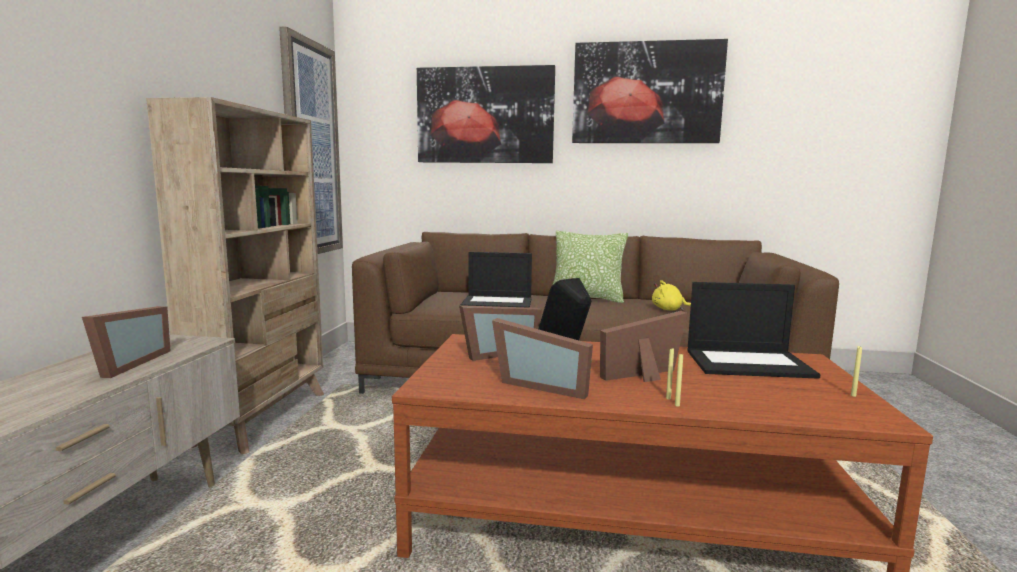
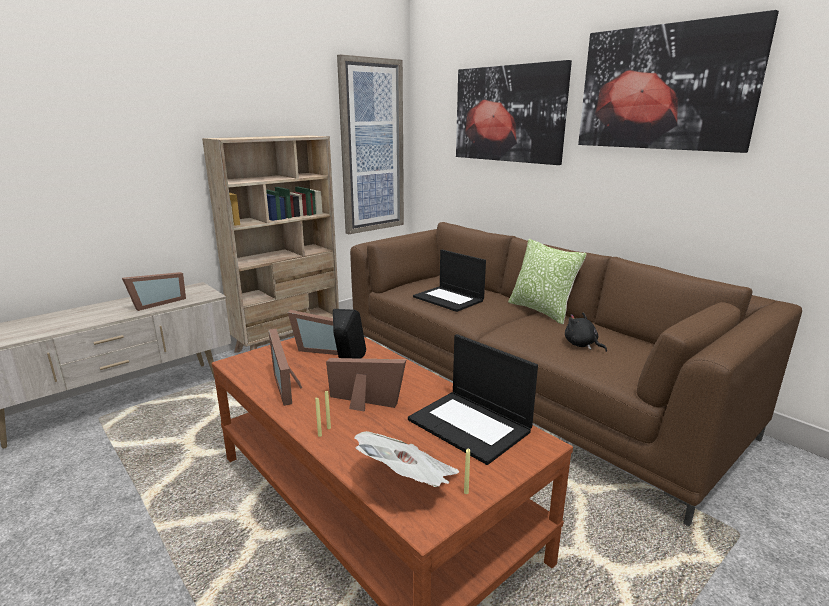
camera: 40 degrees right, 10 degrees up
(669, 309) = (582, 345): yellow plush toy -> black plush toy
(811, 404) = (408, 481): none -> newspaper

